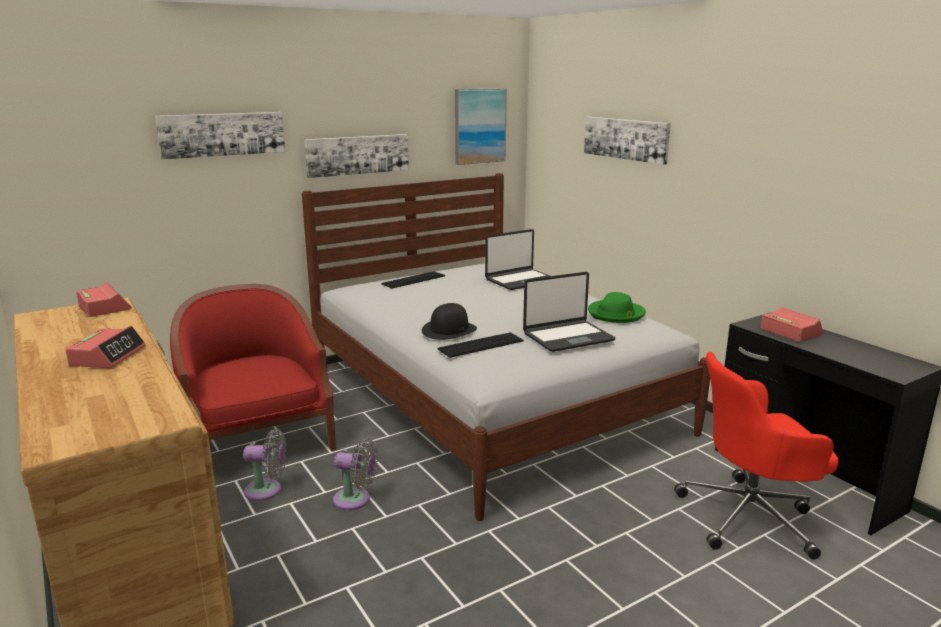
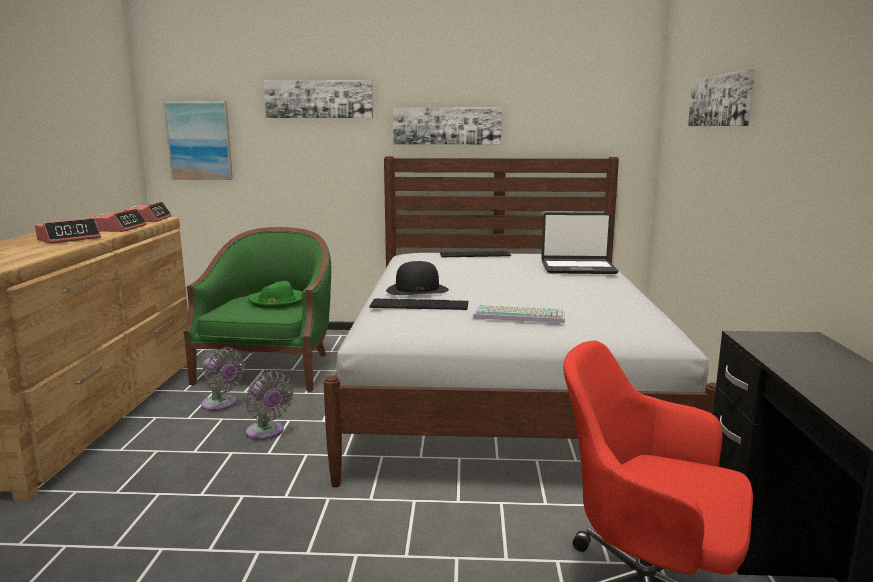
camera: 35 degrees right, 5 degrees down
(258, 440) = (270, 369): red armchair -> green armchair
(479, 126) = (594, 102): picture -> picture (199, 141)
(567, 337) = (520, 315): laptop -> keyboard
(616, 314) = (624, 308): green hat -> green hat (277, 301)
(790, 332) = (801, 354): alarm clock -> alarm clock (119, 228)

